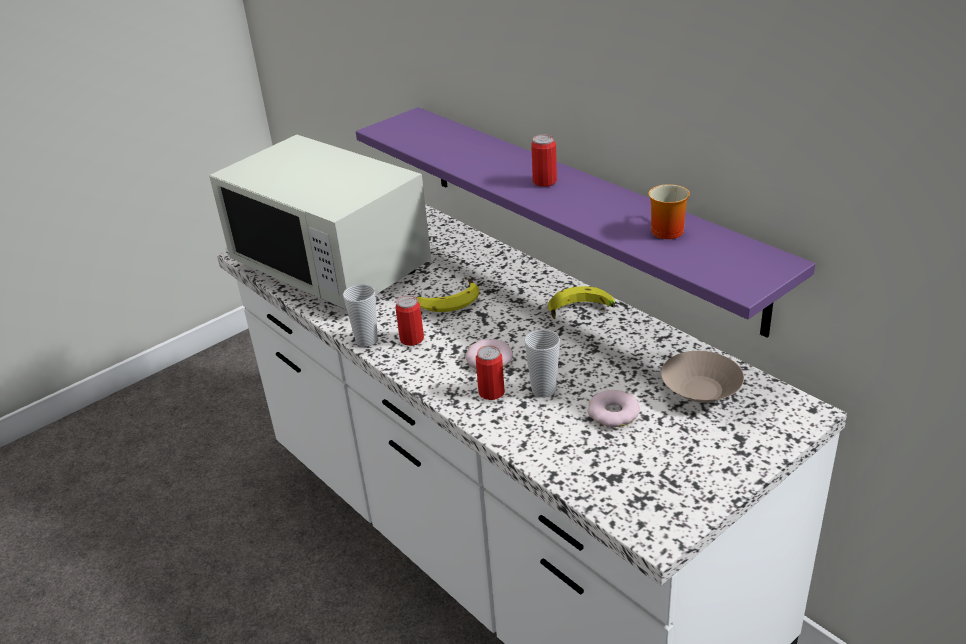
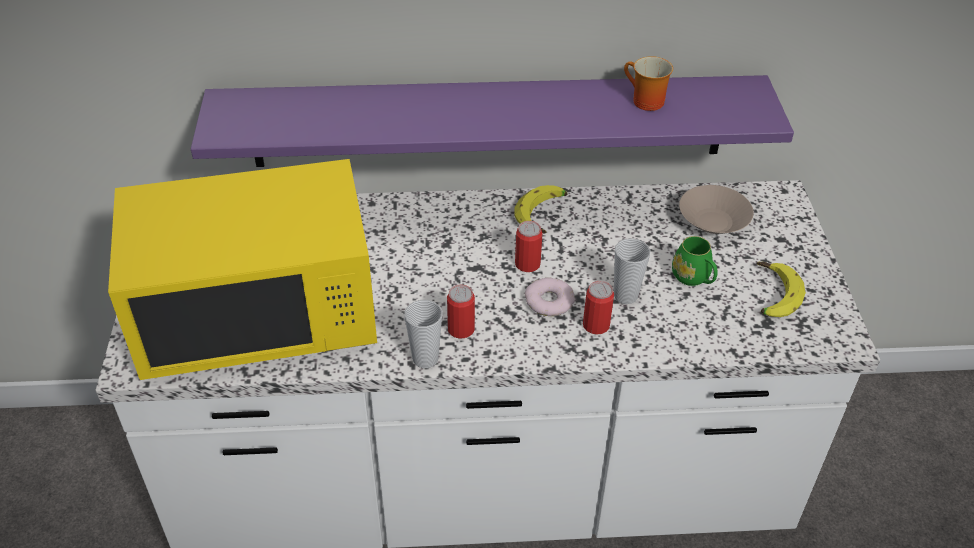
camera: 55 degrees left, 10 degrees up
(332, 266) = (259, 316): white microwave -> yellow microwave
(448, 301) = (429, 275): banana -> banana (771, 295)
(544, 181) = (483, 107): can -> can (527, 264)
(613, 413) = (694, 278): donut -> green mug

